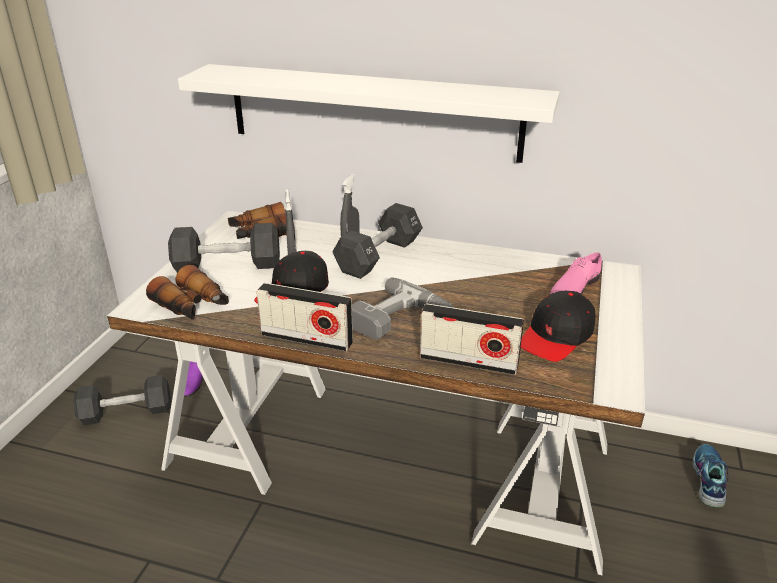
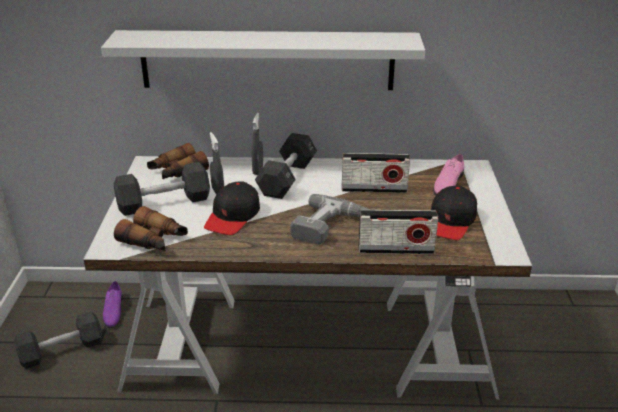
camera: 15 degrees left, 0 degrees up
(306, 338) = (264, 252): radio -> radio (374, 189)
(707, 480) = (552, 317): shoe -> none

